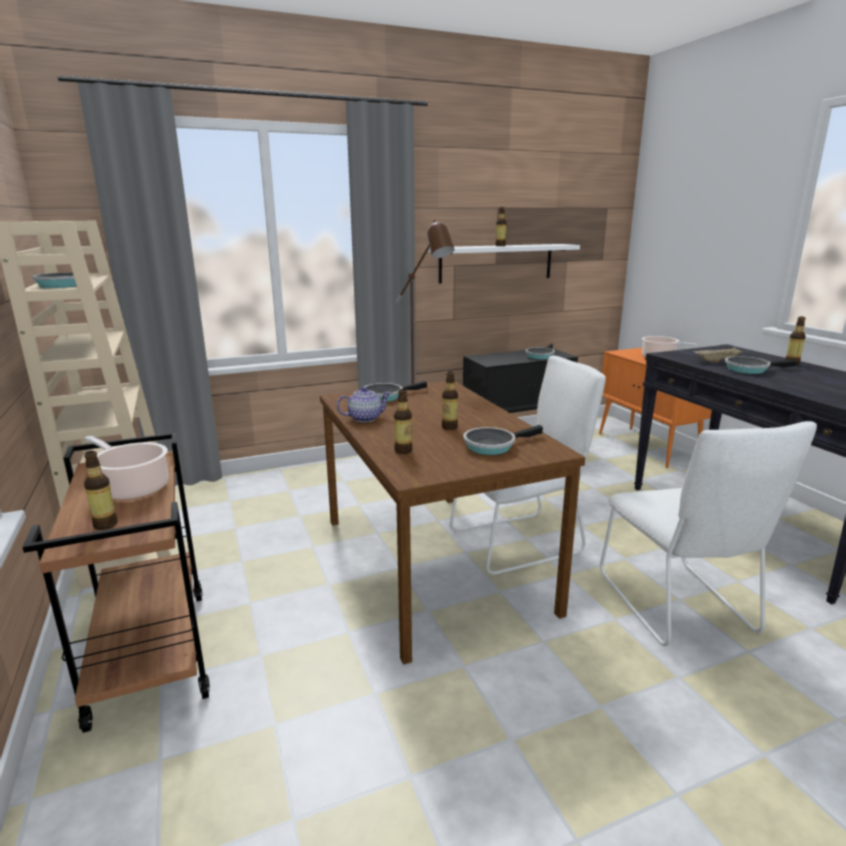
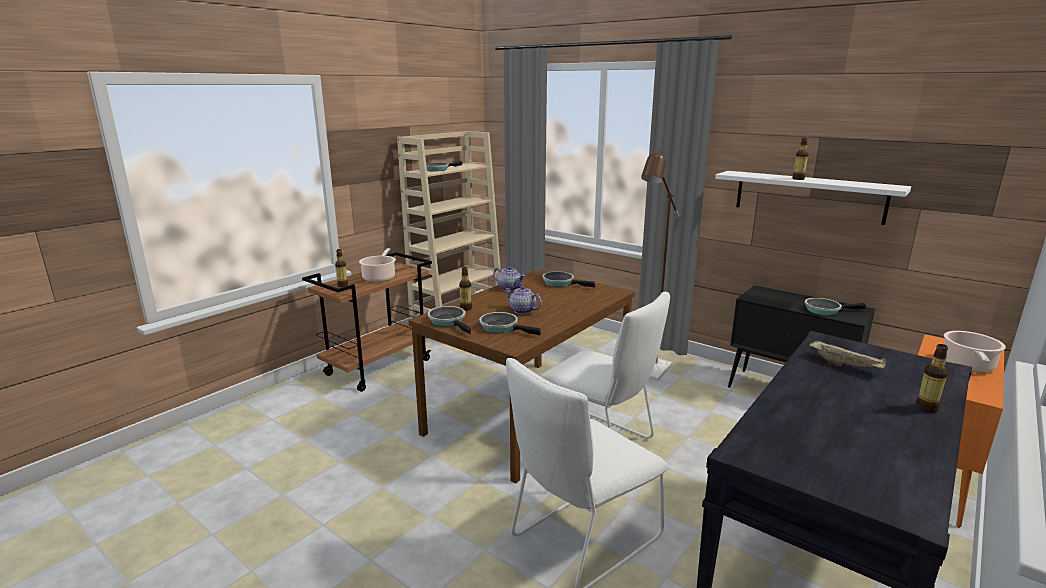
camera: 60 degrees right, 0 degrees up
(449, 427) = (522, 310): bottle -> teapot
(749, 369) = (833, 383): frying pan -> frying pan (449, 321)

